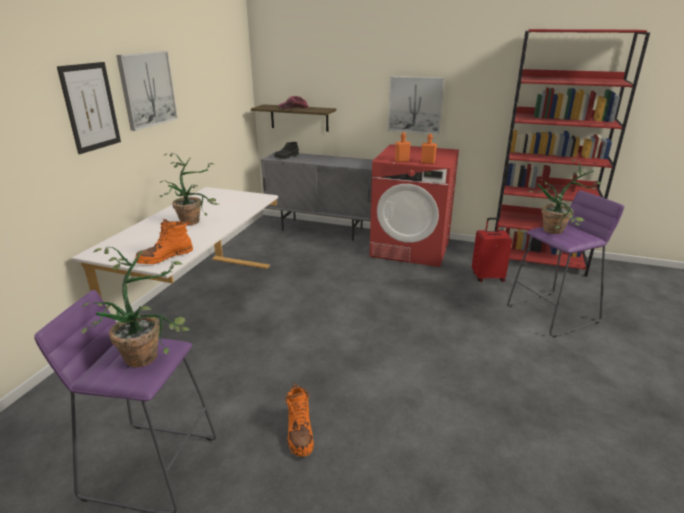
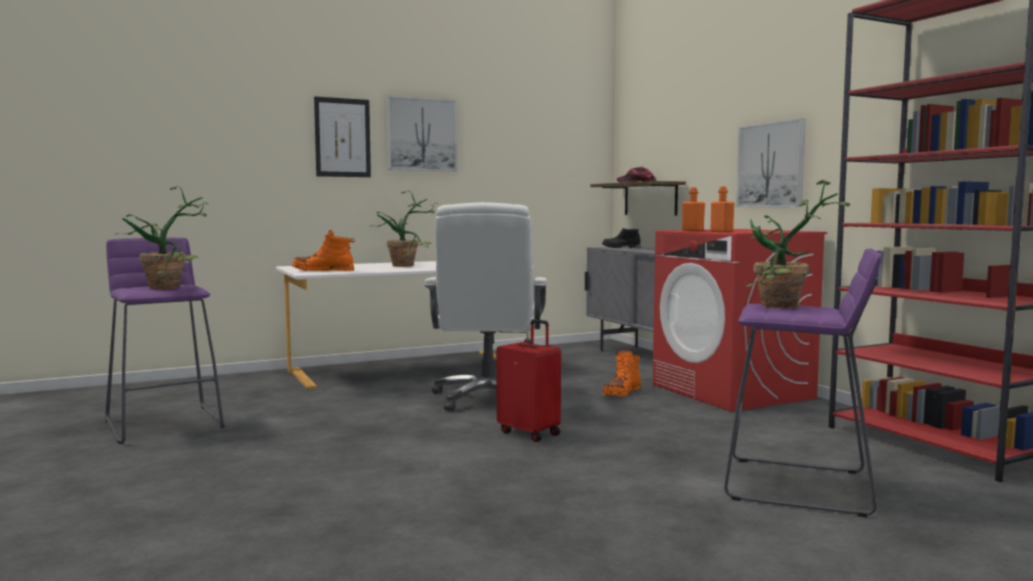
camera: 45 degrees right, 20 degrees down
(299, 433) = (277, 447): orange boot -> orange boot (621, 393)
(317, 309) = (488, 398): none -> white office chair
(487, 277) = (783, 435): red suitcase -> red suitcase (530, 433)

